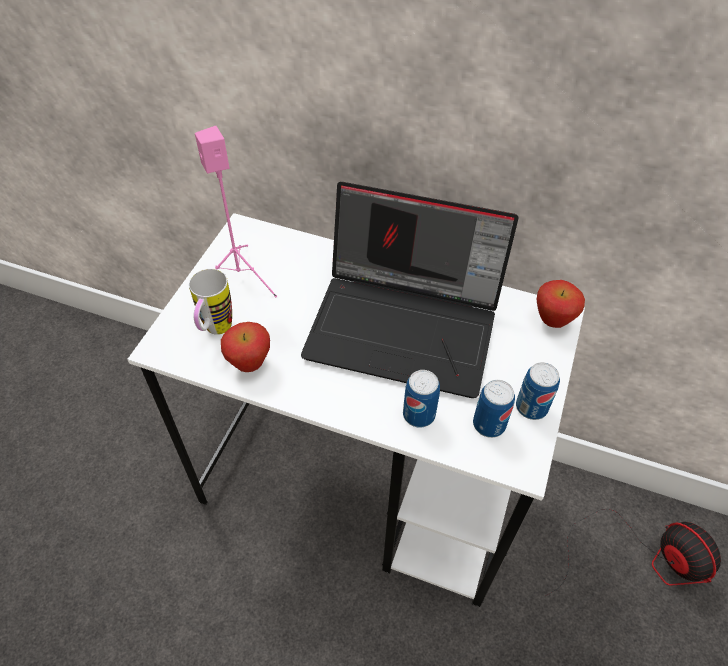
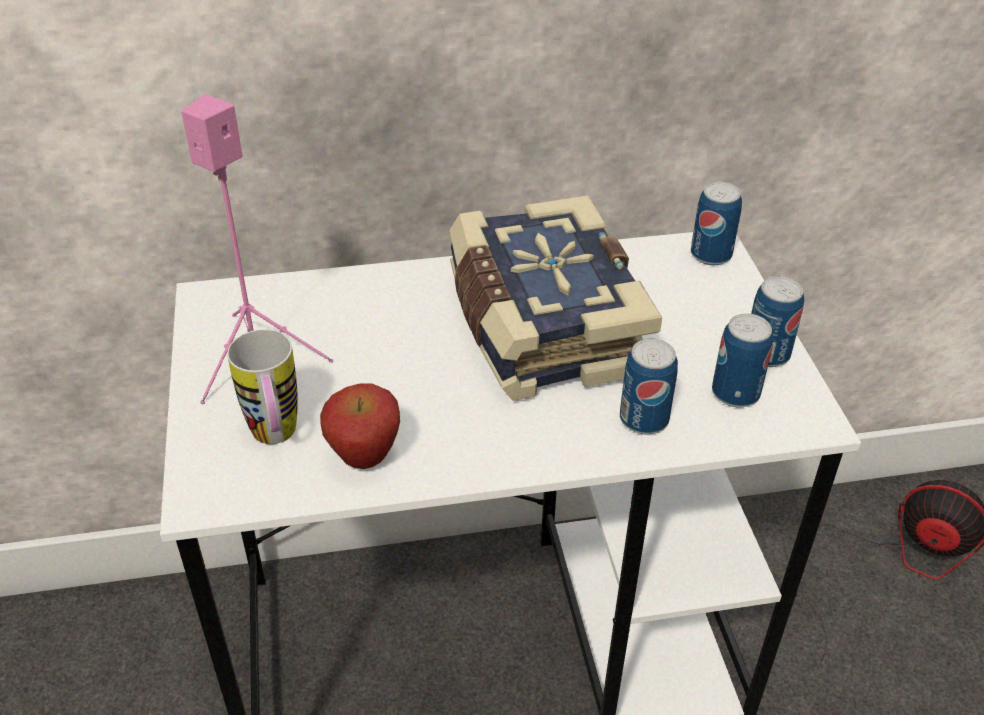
camera: 30 degrees left, 10 degrees down
(406, 325) = (541, 326): laptop -> book
(552, 321) = (710, 255): apple -> can

